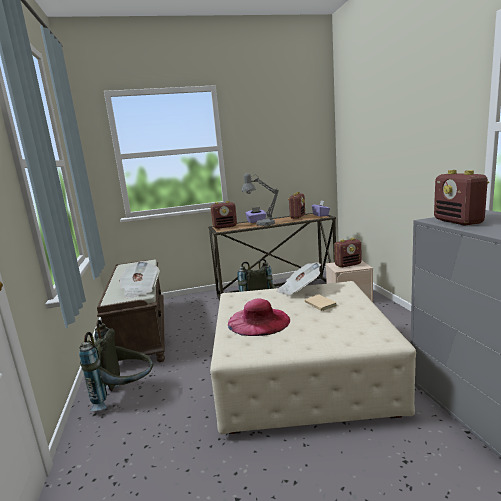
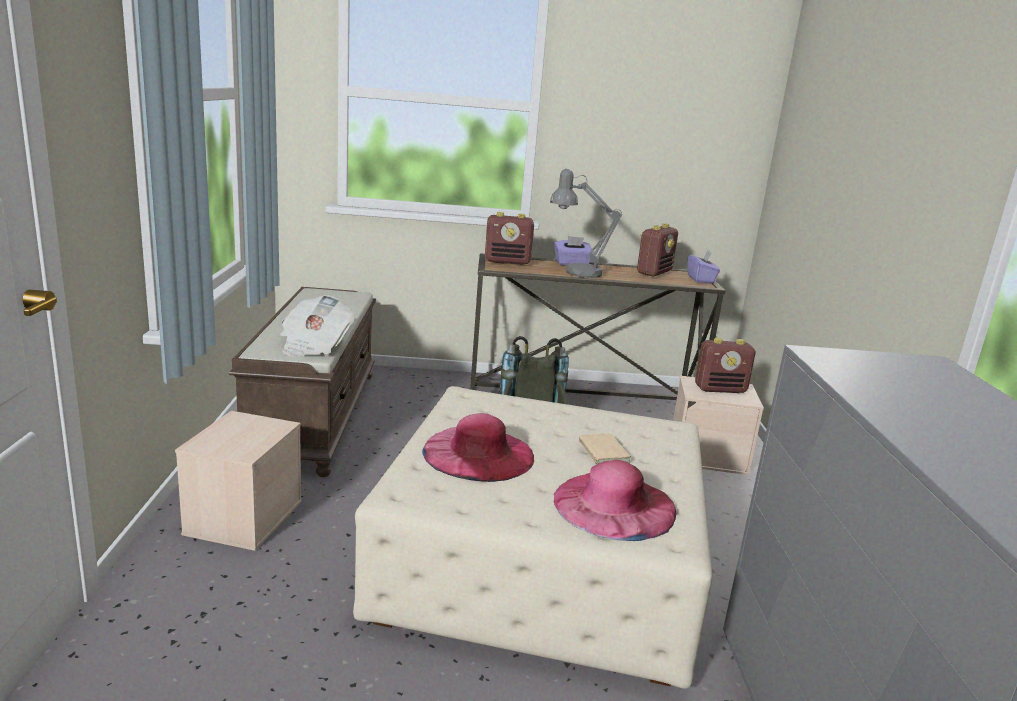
camera: 10 degrees right, 5 degrees up
(126, 395) = (243, 516): grey backpack -> beige storage box
(299, 290) = (585, 416): newspaper -> none
(344, 327) = (614, 505): none -> pink hat
(458, 222) = (855, 370): radio -> none

